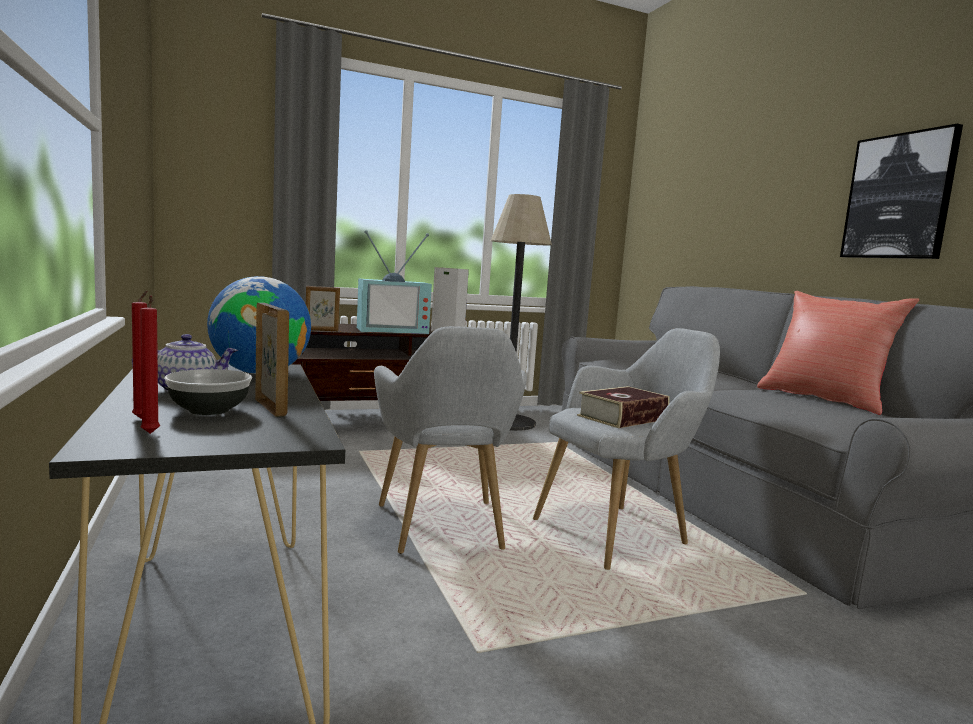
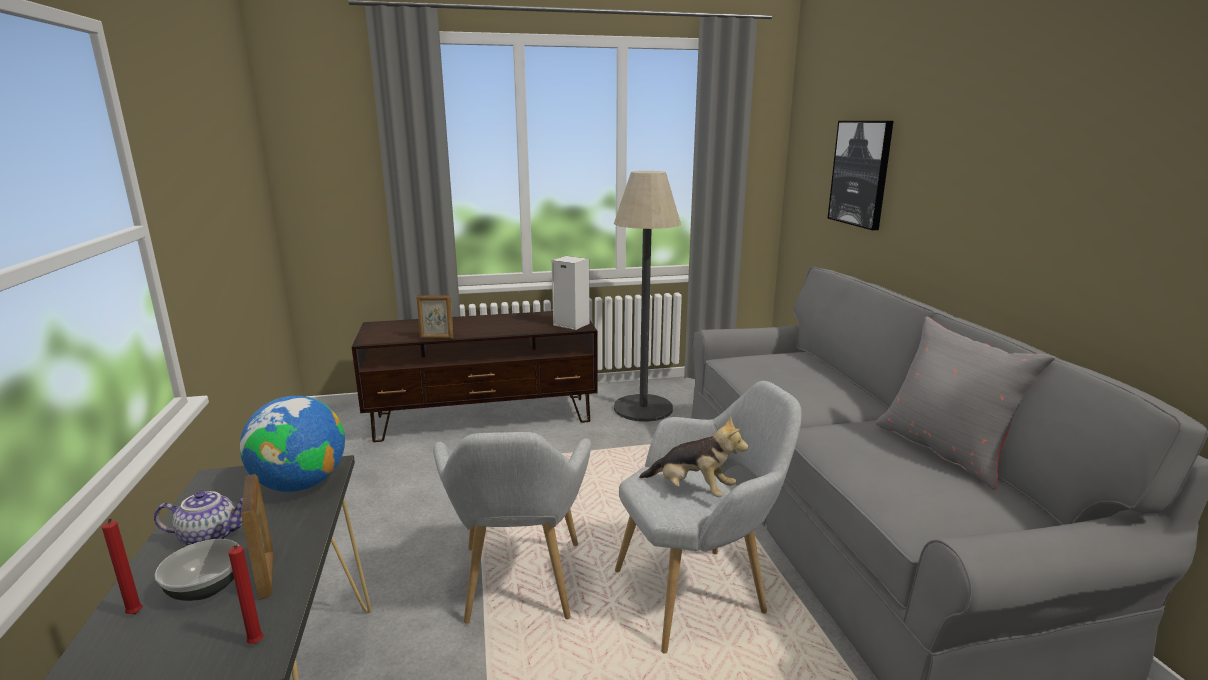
camera: 10 degrees right, 10 degrees up
(150, 434) = (125, 652): red candle -> red candle (255, 645)
(392, 330) = (512, 328): television -> none
(622, 417) = (692, 490): book -> plush toy
(823, 399) = (944, 450): red pillow -> grey pillow
(899, 197) = (1061, 206): picture -> picture (860, 173)

